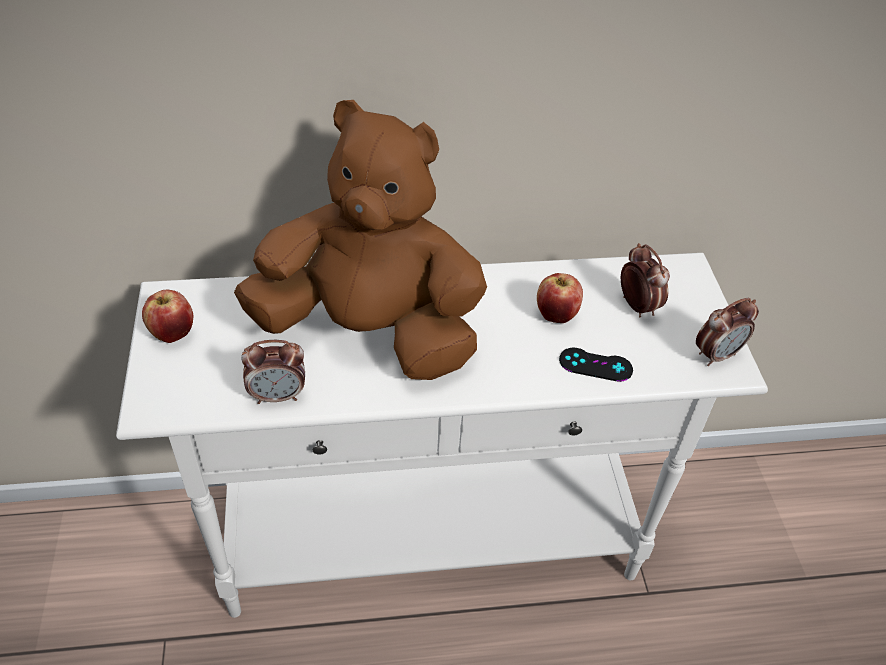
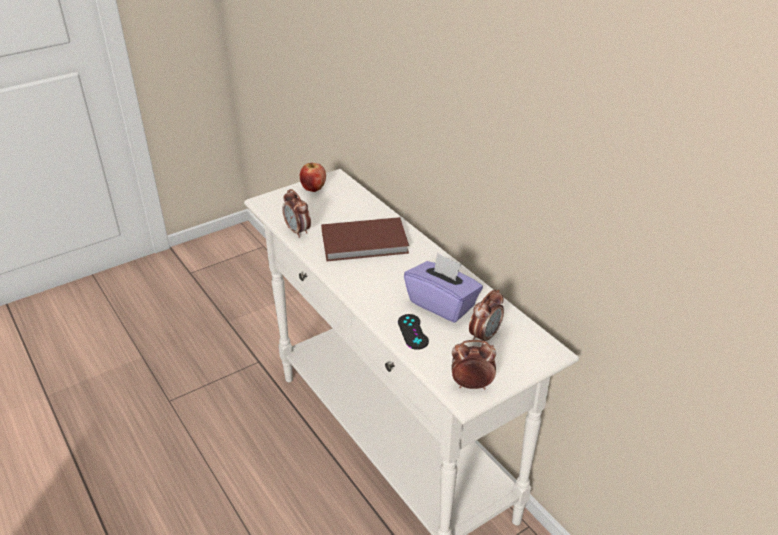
camera: 65 degrees right, 10 degrees down
(371, 332) = (365, 243): brown plush toy -> brown book
(556, 315) = (442, 304): apple -> purple tissue box
(716, 355) = (471, 385): alarm clock -> alarm clock turned 150 degrees clockwise

